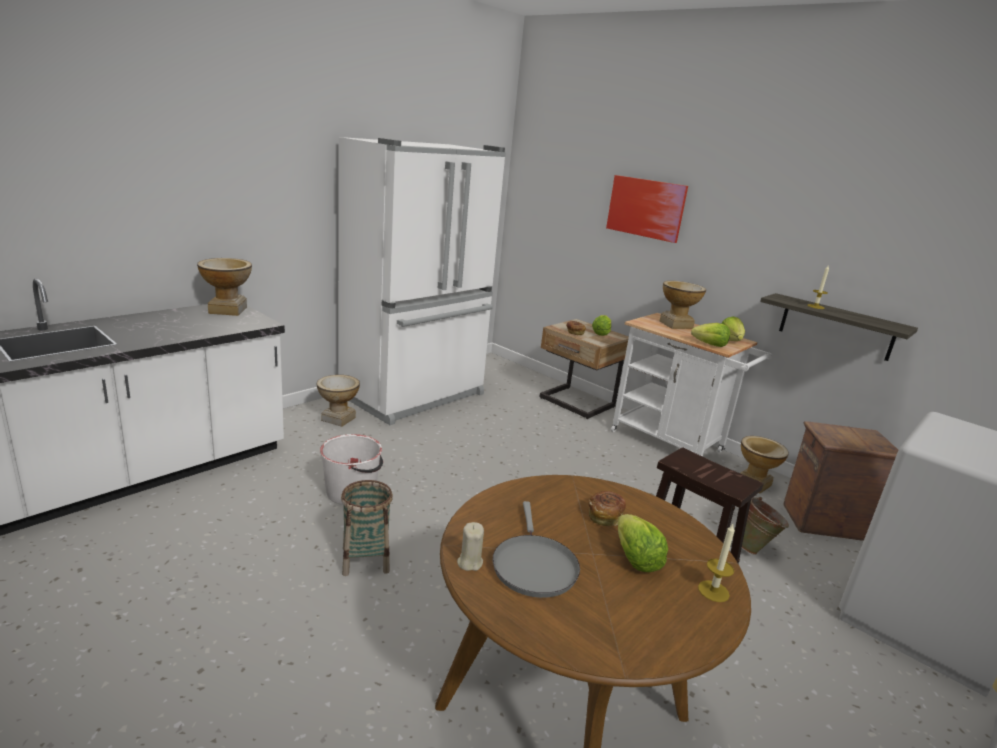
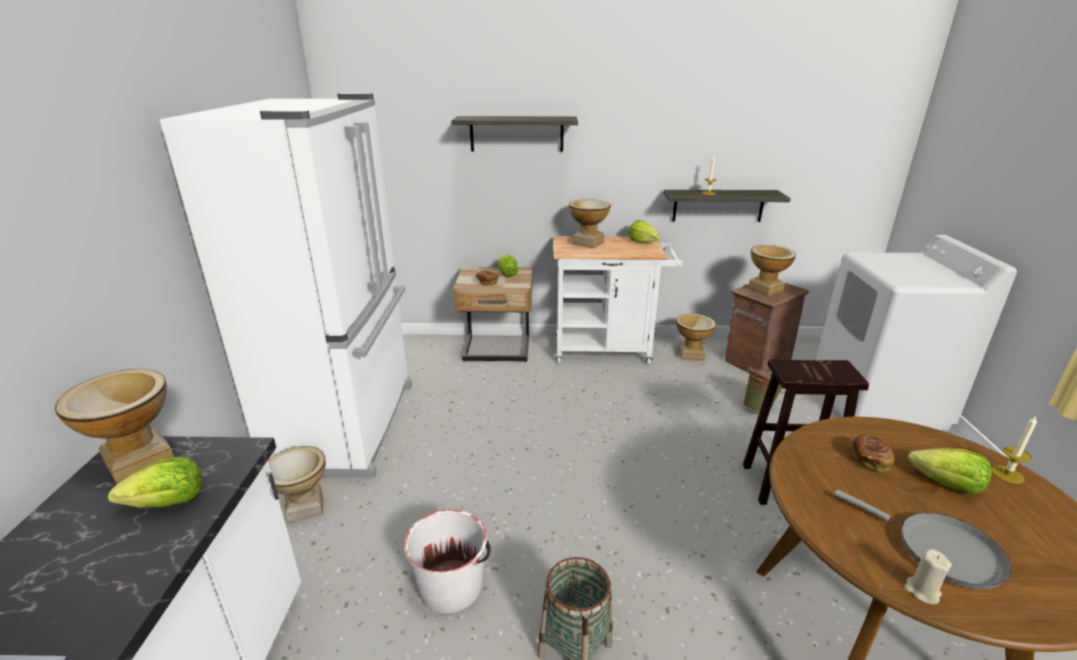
camera: 40 degrees left, 5 degrees up
(646, 208) = (516, 134): picture -> shelf
(710, 345) = (642, 253): lettuce -> lettuce (168, 503)
(846, 434) = (765, 289): none -> vase

